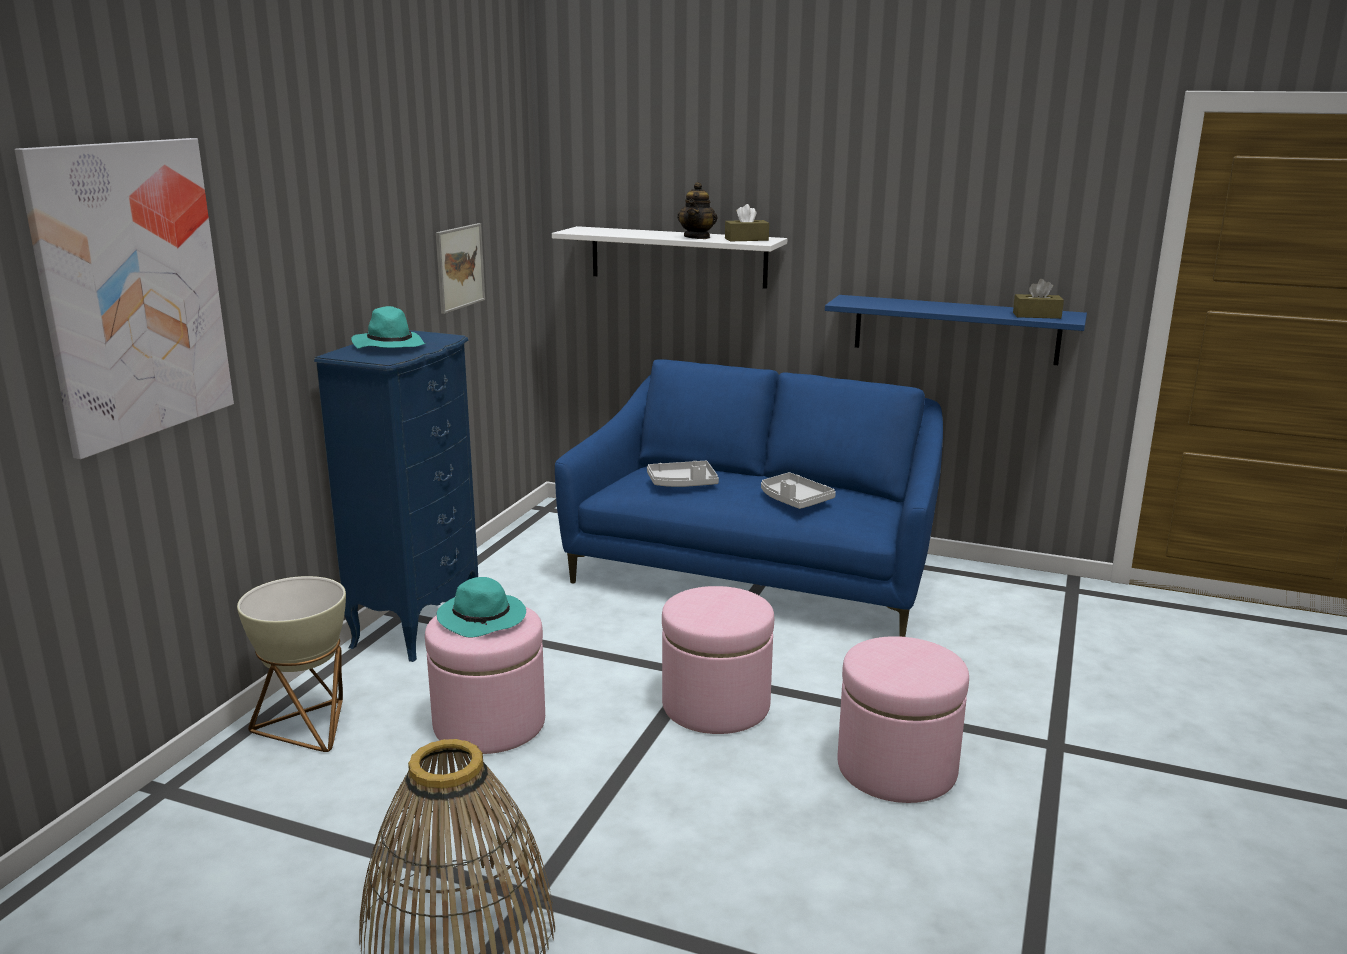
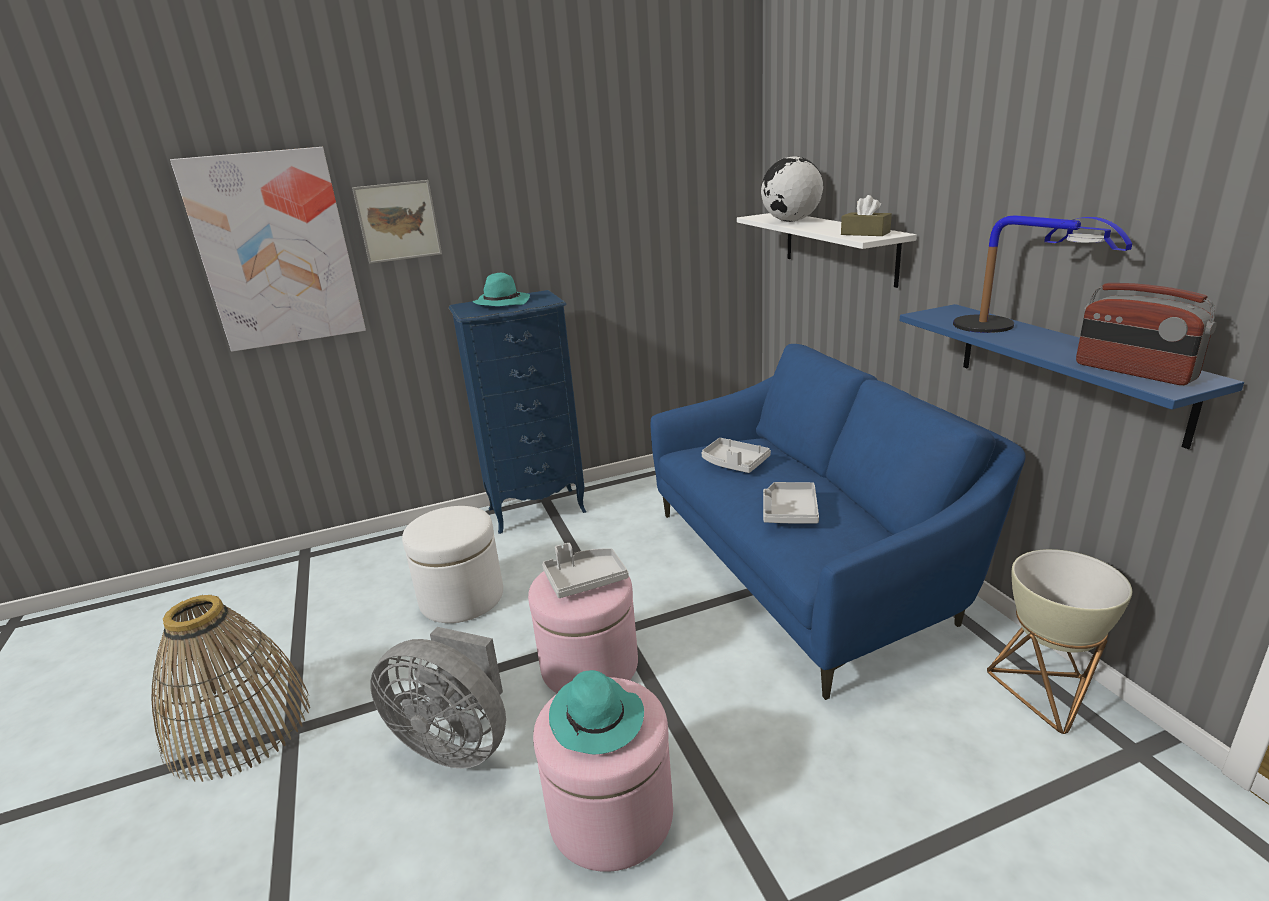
camera: 50 degrees right, 5 degrees up
(308, 726) = (398, 551): planter -> planter (1045, 693)
(459, 267) = (639, 244): picture -> picture (398, 221)
(483, 619) = (448, 522): turquoise hat -> turquoise hat (597, 720)
(489, 723) = (462, 598): pink ottoman -> white ottoman
(631, 233) = (790, 221): none -> globe
(697, 237) = (829, 228): teapot -> none
(710, 805) = (457, 742): none -> grey fan
(719, 602) = (585, 580): none -> grey tray
(922, 305) = (1010, 331): none -> table lamp
(1036, 315) = (1133, 372): brown tissue box -> radio

